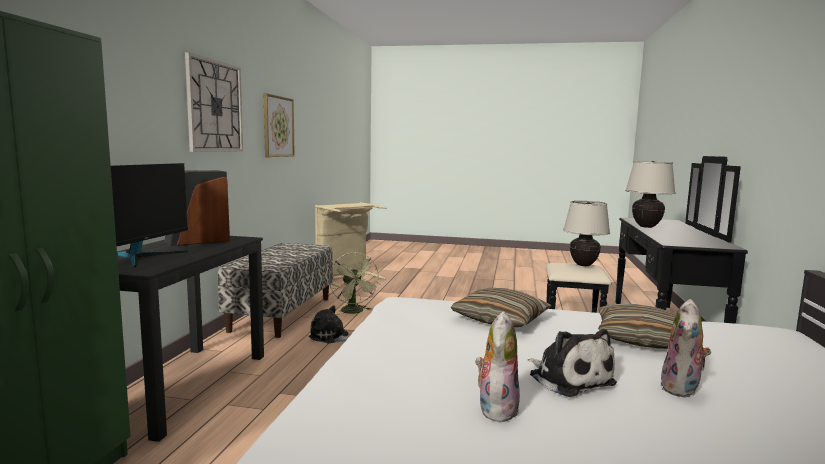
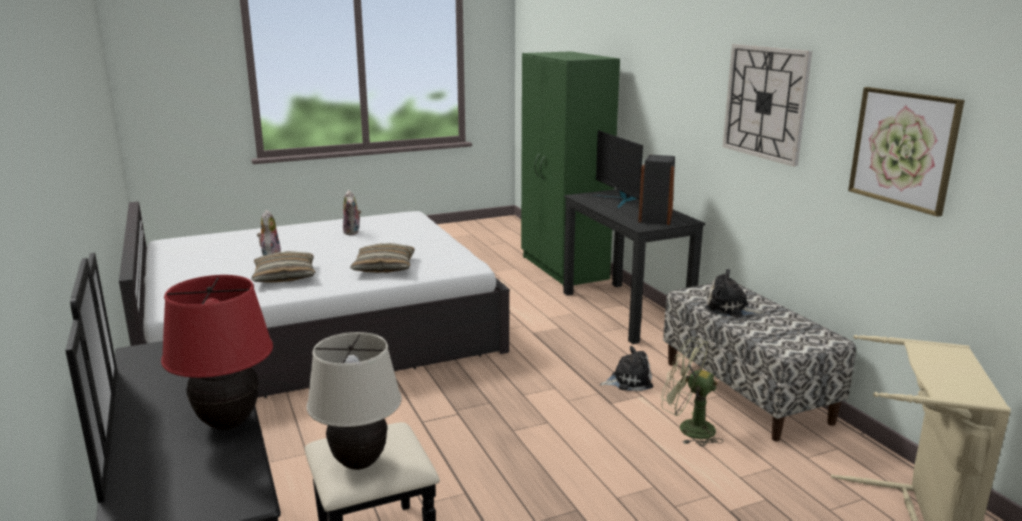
camera: 145 degrees right, 10 degrees up
(568, 378) = (326, 247): plush toy -> plush toy (730, 309)
(646, 226) = (228, 423): beige table lamp -> red table lamp

